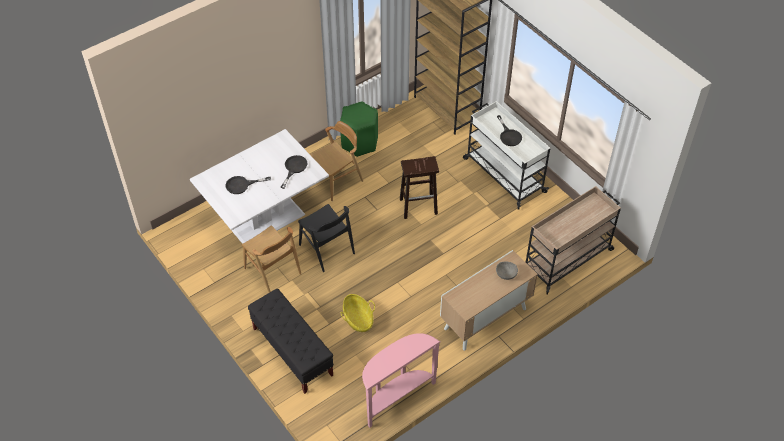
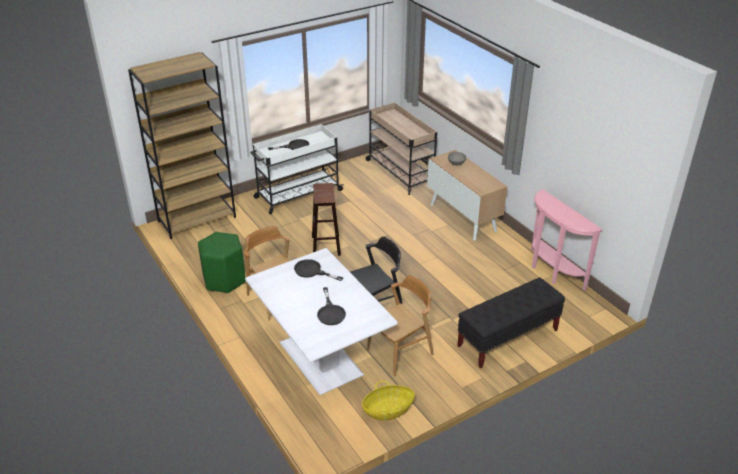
camera: 85 degrees left, 15 degrees down
(358, 319) = (465, 291): basket -> basket (388, 410)

